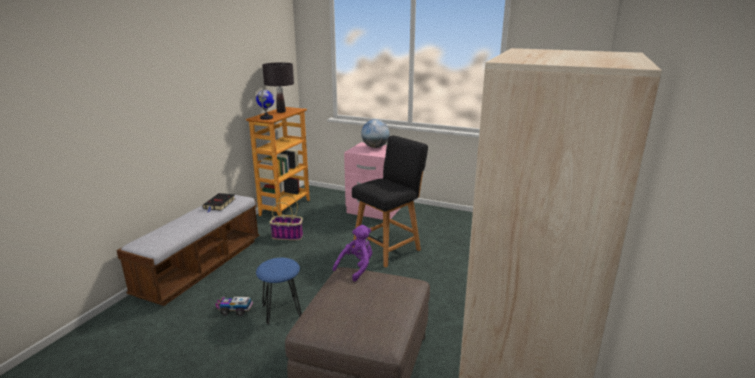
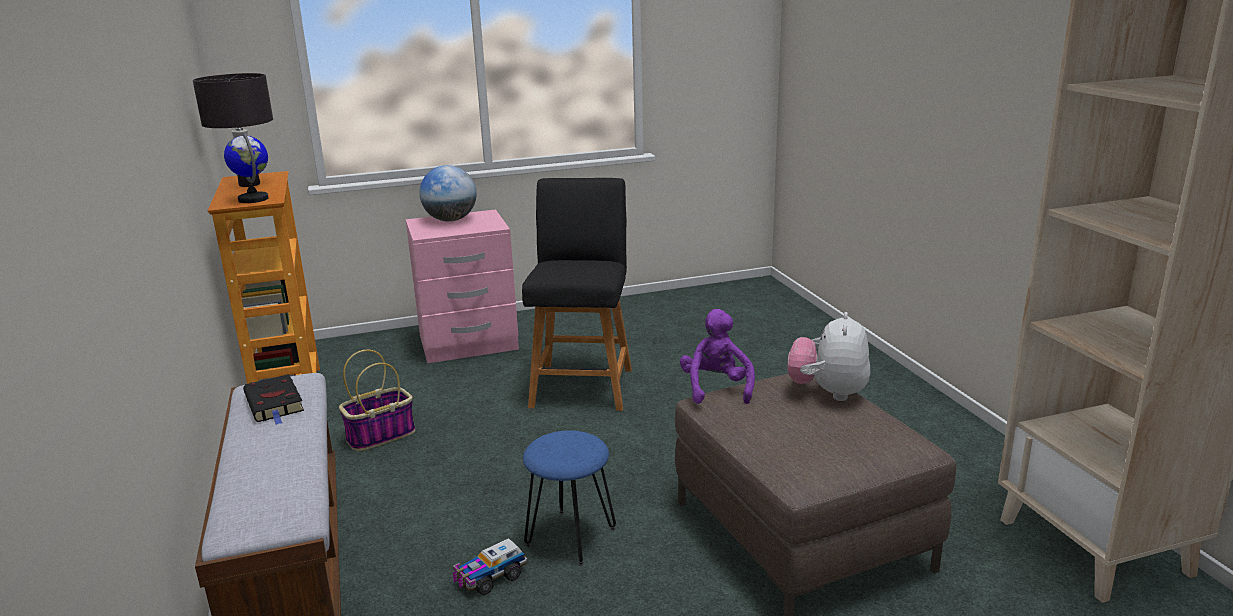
camera: 40 degrees left, 0 degrees up
(398, 295) = (828, 393): none -> plush toy

